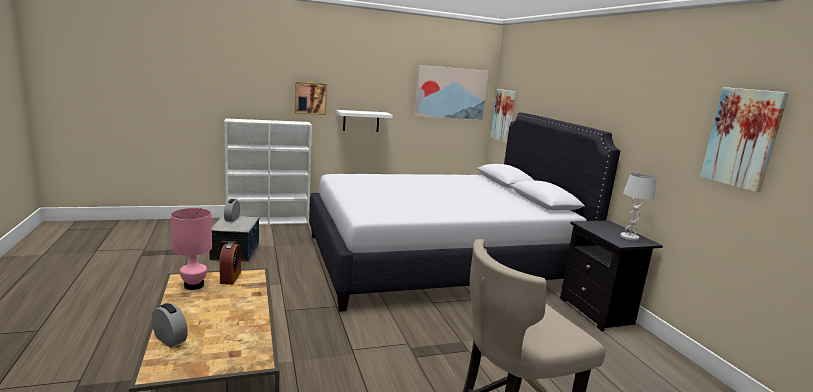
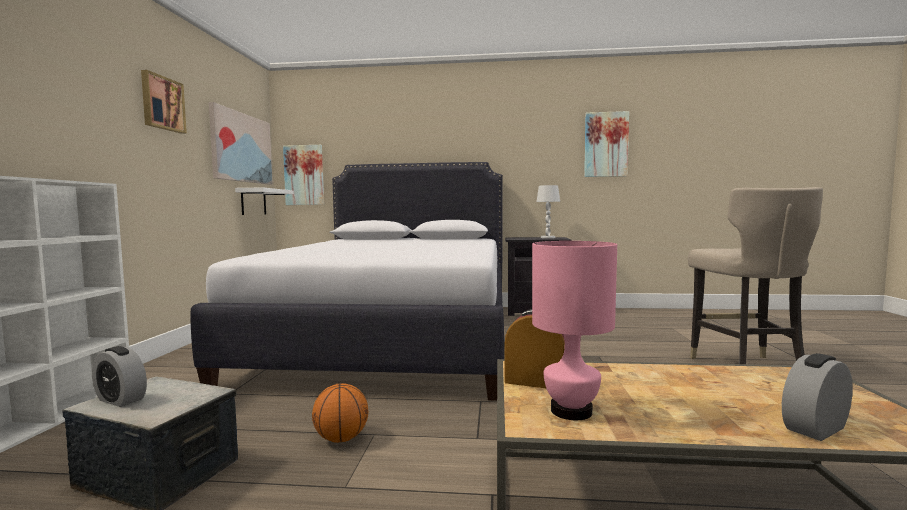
camera: 65 degrees left, 10 degrees down
(273, 277) = (341, 439): none -> basketball
(310, 98) = (68, 136): picture -> picture (162, 103)
(361, 121) = (154, 185): white shelf -> white shelf (253, 202)

